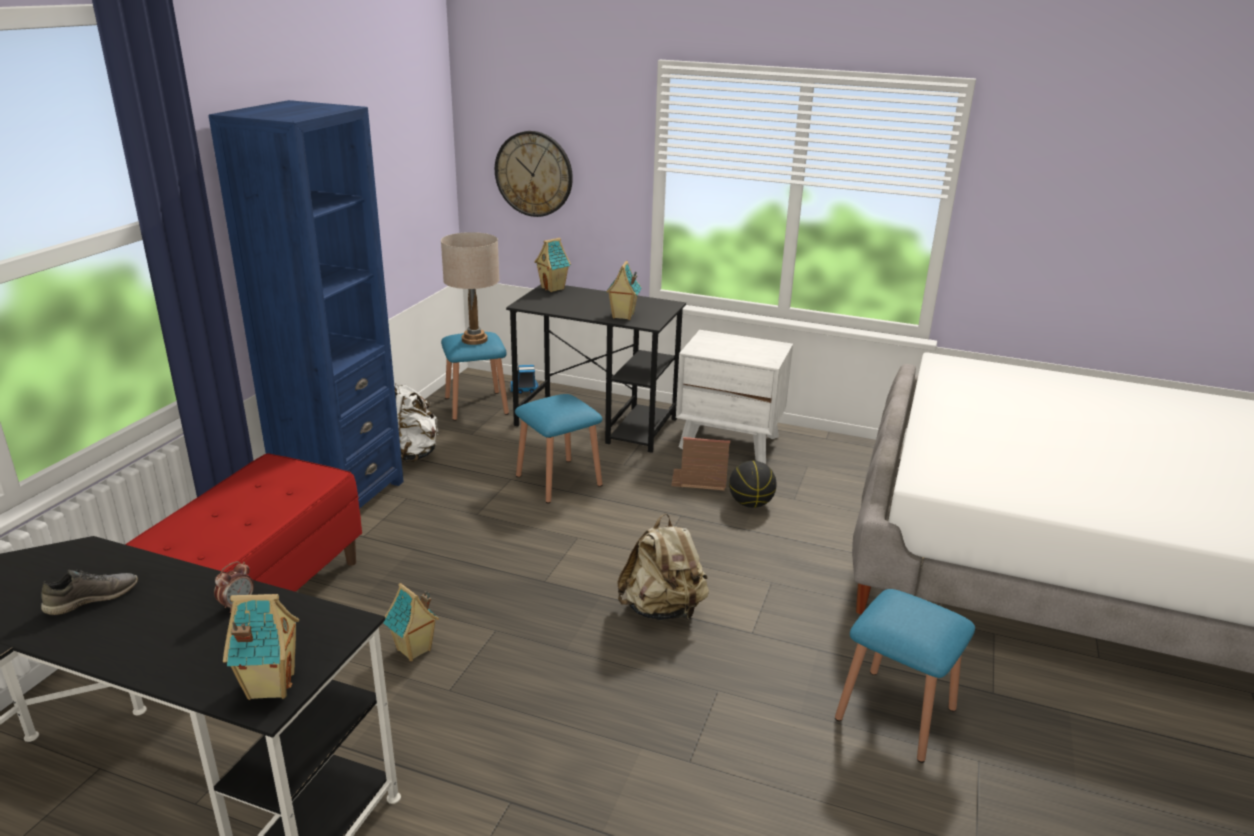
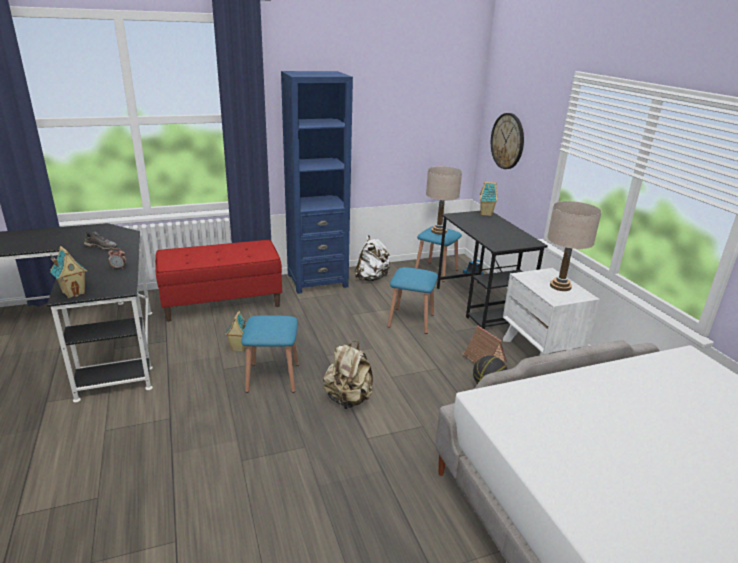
camera: 50 degrees right, 0 degrees up
(622, 316) = (490, 238): toy house -> none
(744, 346) = (560, 286): none -> beige table lamp
(895, 713) = (359, 528): blue stool -> blue stool (272, 377)

